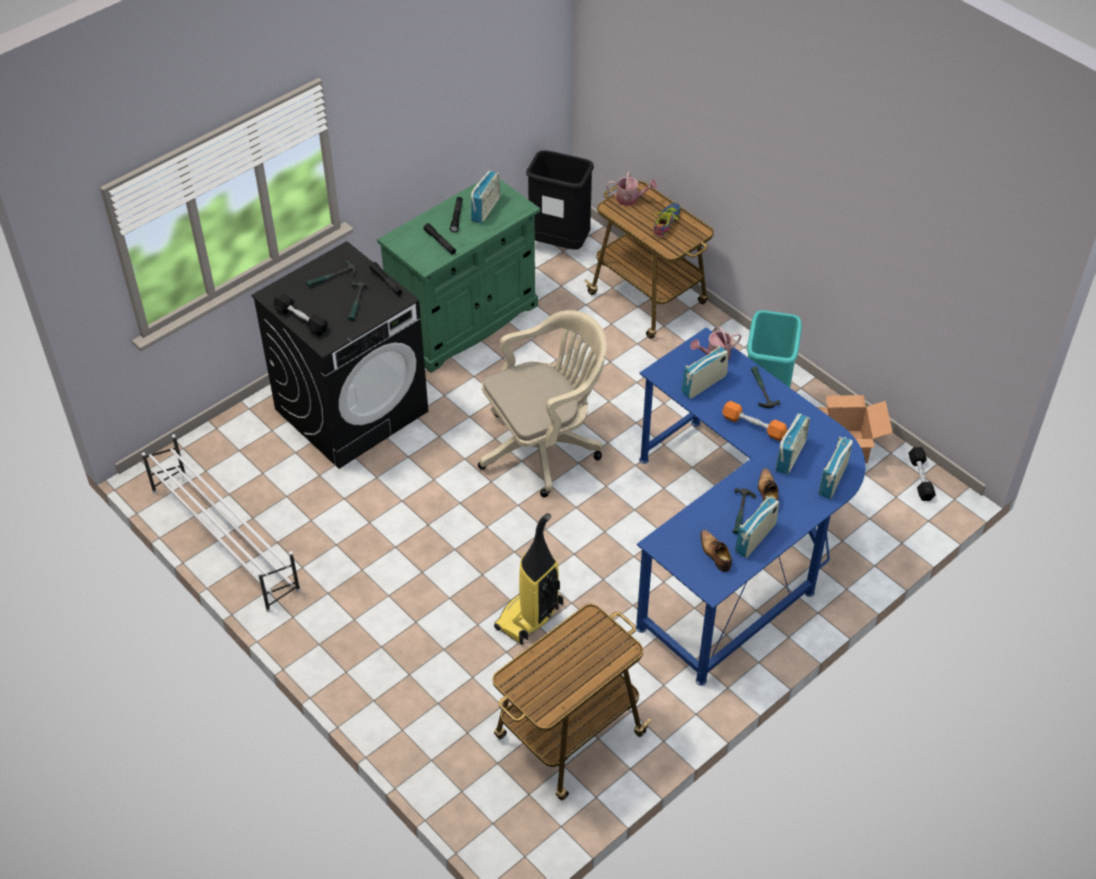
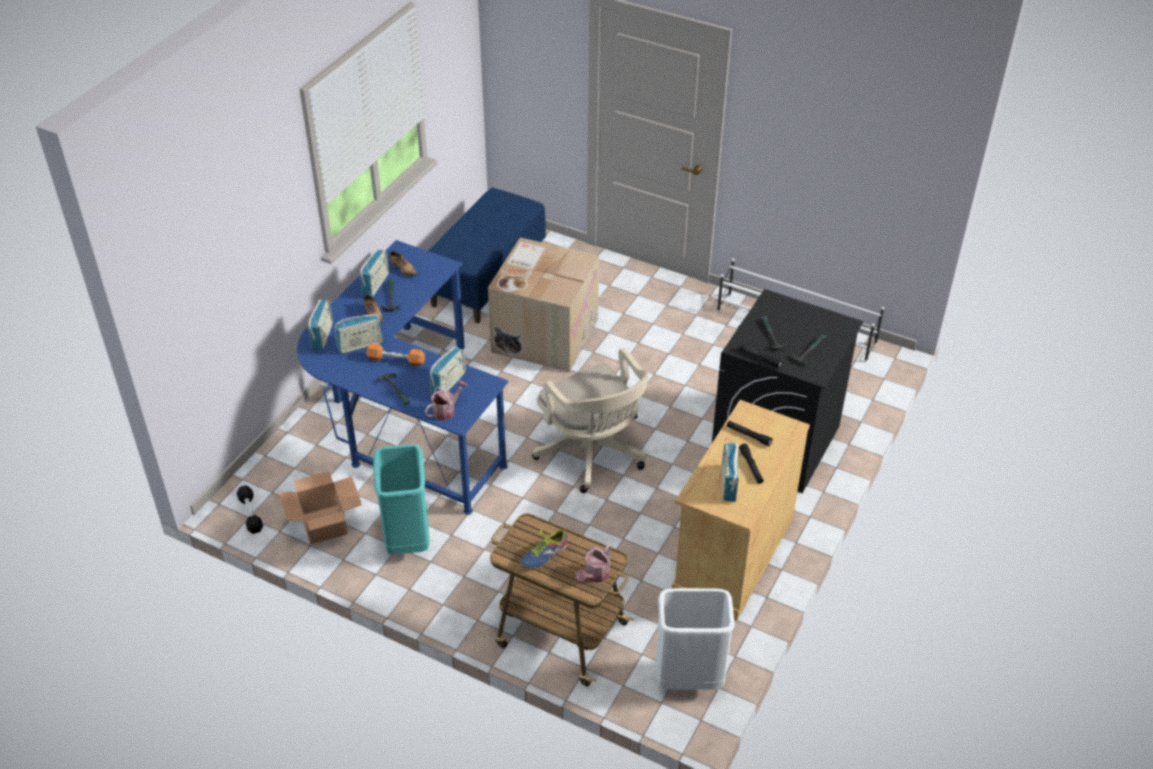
camera: 160 degrees right, 5 degrees down
(301, 320) = (804, 311): black dumbbell -> none
(464, 321) = (733, 554): green cabinet -> beige cabinet
(529, 618) = (544, 334): vacuum cleaner -> cardboard box
(544, 446) = (593, 455): beige office chair -> beige office chair turned 75 degrees counterclockwise
(559, 243) = (688, 679): black trash can -> white trash can
(567, 737) = (487, 278): cart -> blue bench
(630, 199) = (595, 575): watering can -> watering can turned 45 degrees counterclockwise
(666, 223) = (544, 555): shoe -> shoe turned 45 degrees clockwise
(790, 455) = (360, 345): radio -> radio turned 120 degrees counterclockwise

